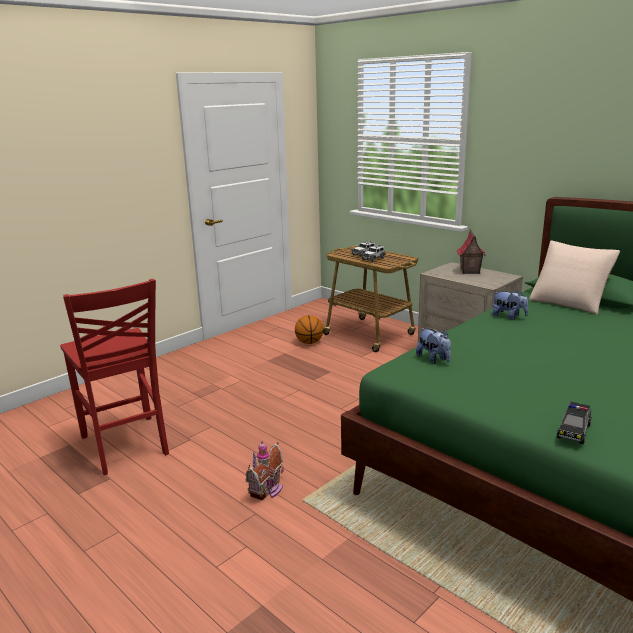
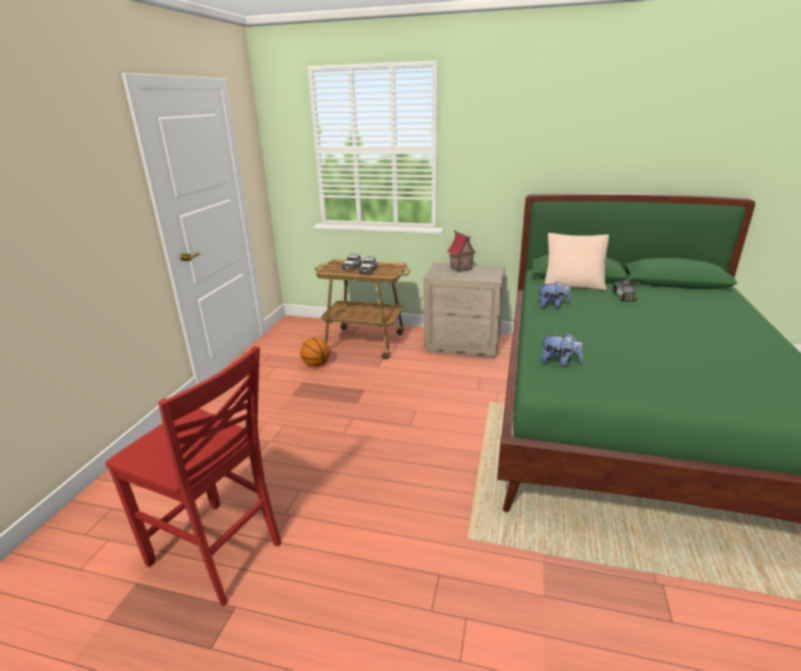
camera: 30 degrees left, 5 degrees up
(268, 490) = (426, 541): toy house -> none
(573, 431) = (744, 402): toy car -> toy car (623, 296)

